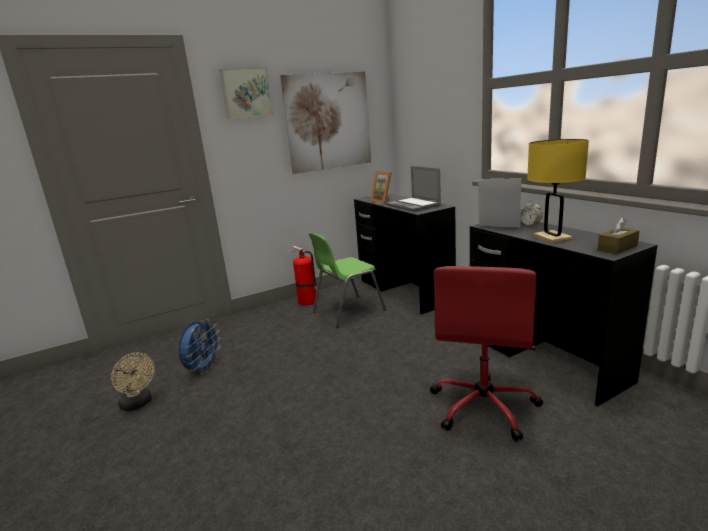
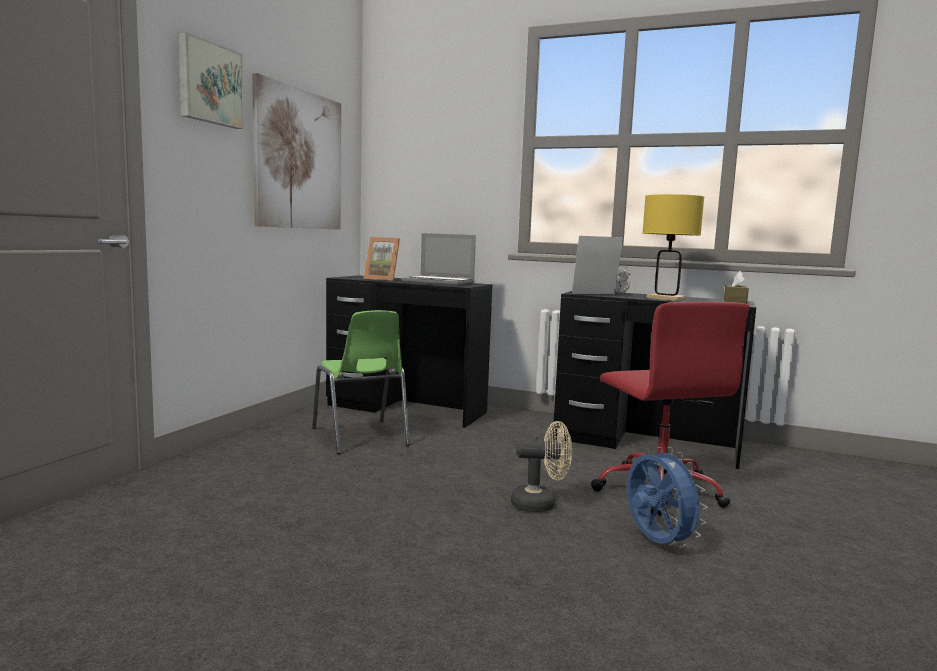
camera: 40 degrees left, 10 degrees down
(138, 404) = (158, 614): beige fan -> beige fan (540, 504)
(203, 369) = (220, 539): blue fan -> blue fan (656, 543)
(308, 301) = (278, 434): fire extinguisher -> none
(347, 311) = (360, 437): green chair -> green chair turned 45 degrees counterclockwise

